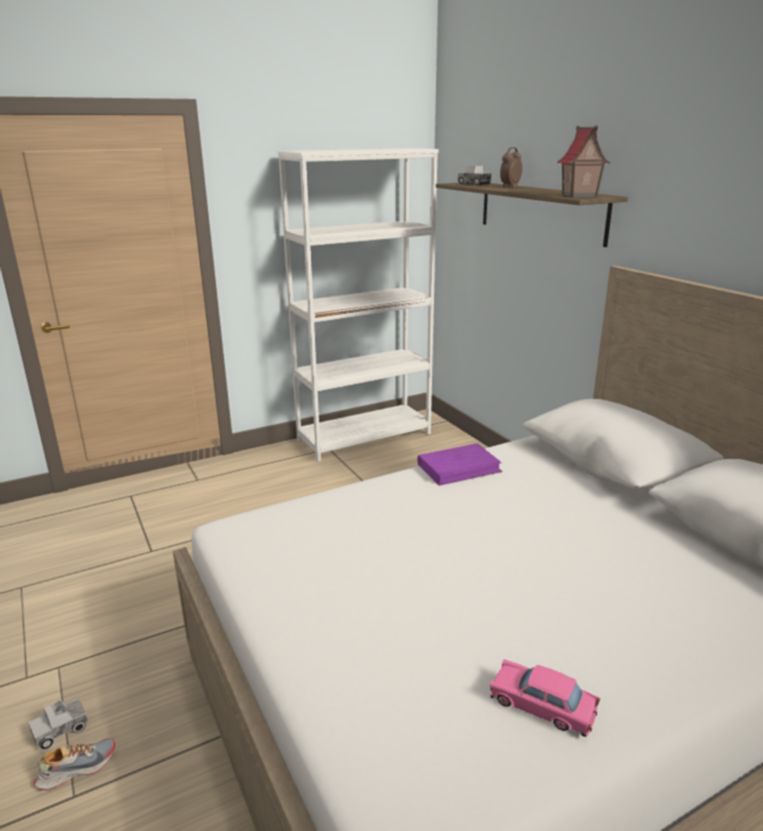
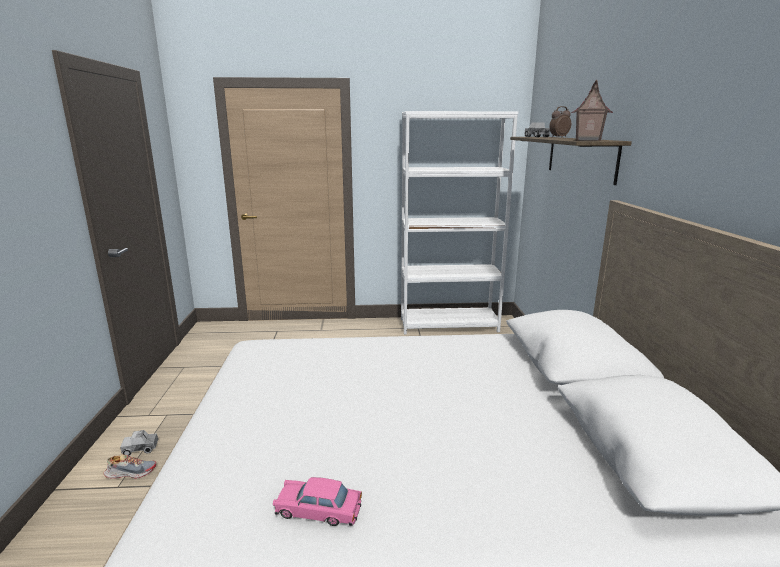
camera: 25 degrees right, 5 degrees down
(459, 468) = (437, 342): purple book -> none
(542, 706) = (318, 511): pink toy car -> pink toy car turned 45 degrees counterclockwise

